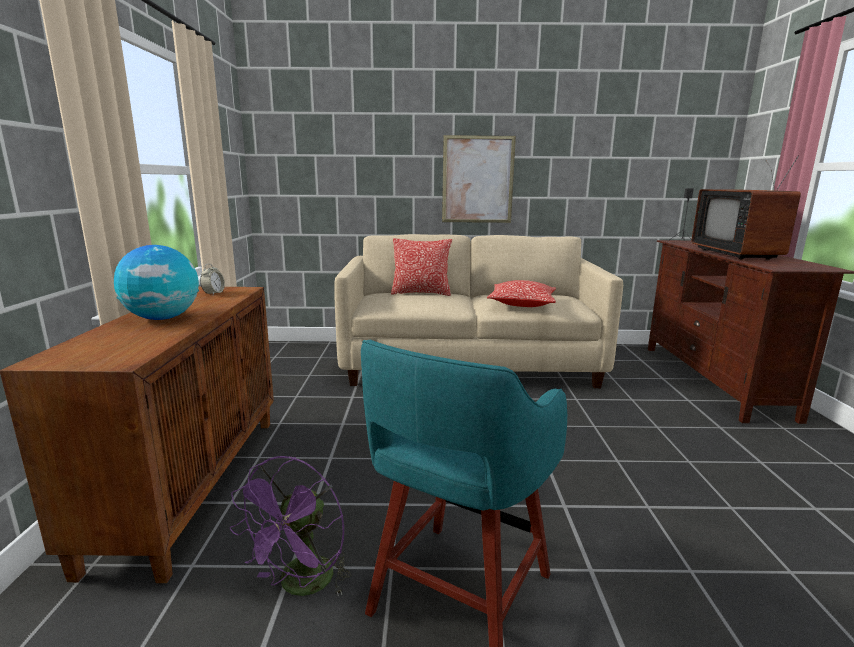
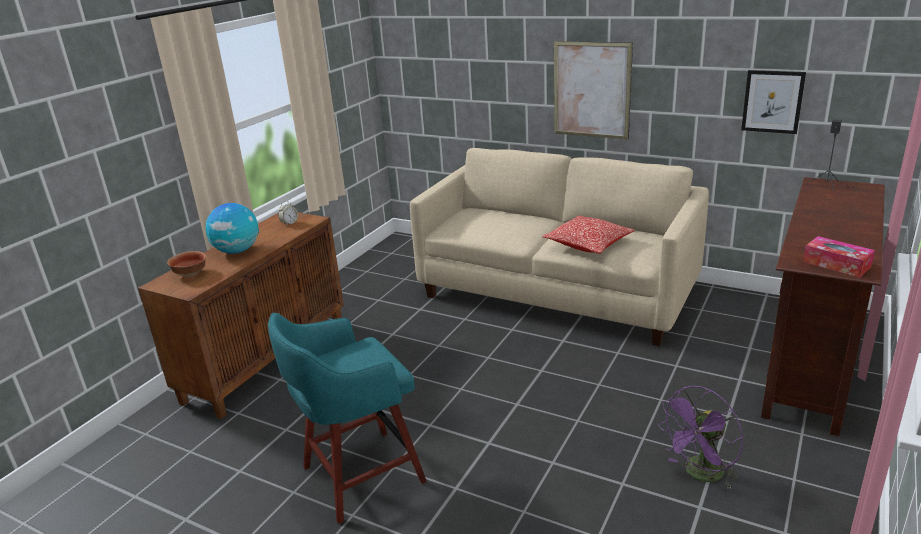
camera: 30 degrees right, 10 degrees up
(103, 344) = (191, 274): none -> bowl
(301, 586) = (283, 442): purple fan -> purple fan (700, 475)
(421, 293) = (509, 214): pillow -> none
(627, 183) = (772, 101): none -> picture
(740, 254) = (828, 227): television -> none
(802, 266) = (836, 264): none -> tissue box

